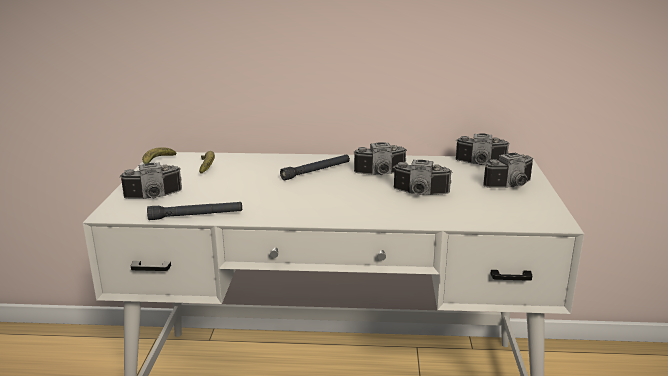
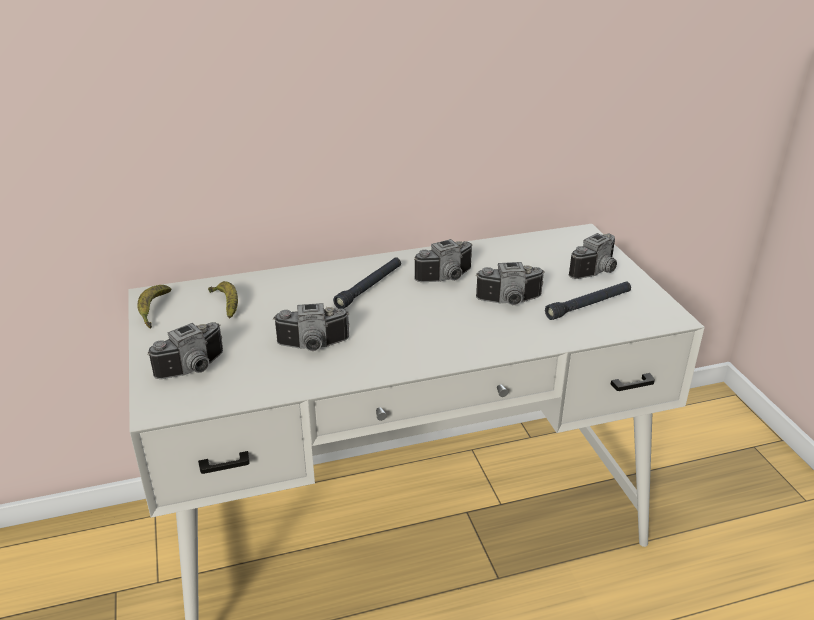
camera: 20 degrees left, 10 degrees up
(196, 216) = (273, 389): black flashlight -> black flashlight (589, 305)
(480, 164) = (545, 243): camera -> camera (313, 346)

